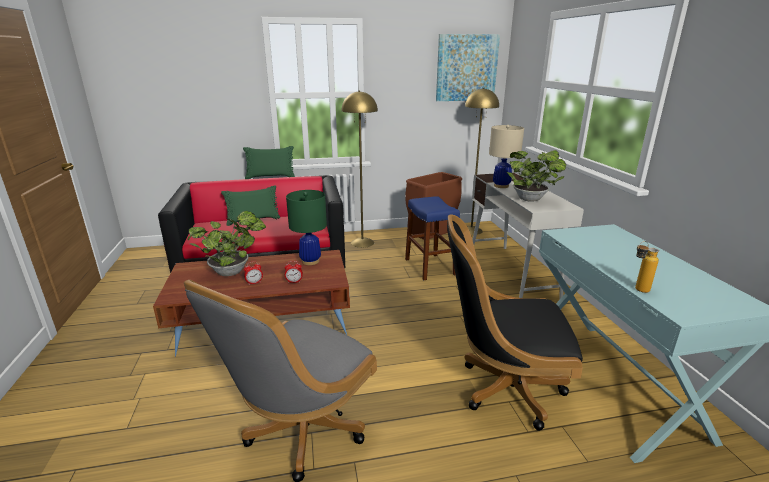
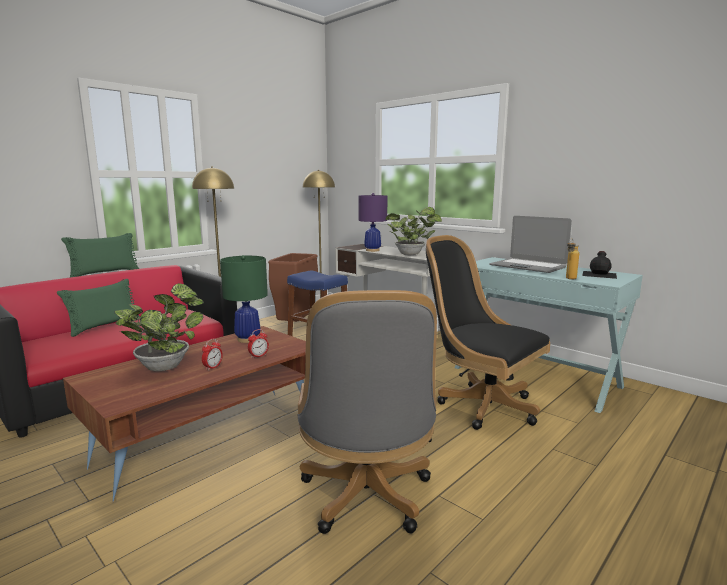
camera: 35 degrees left, 10 degrees down
(466, 68) = (295, 152): picture -> none
(501, 186) = (372, 250): beige table lamp -> purple table lamp
(501, 390) = (480, 404): black office chair -> black office chair turned 75 degrees clockwise
(625, 253) = (527, 267): none -> laptop
(705, 293) = (600, 274): none -> black bottle

